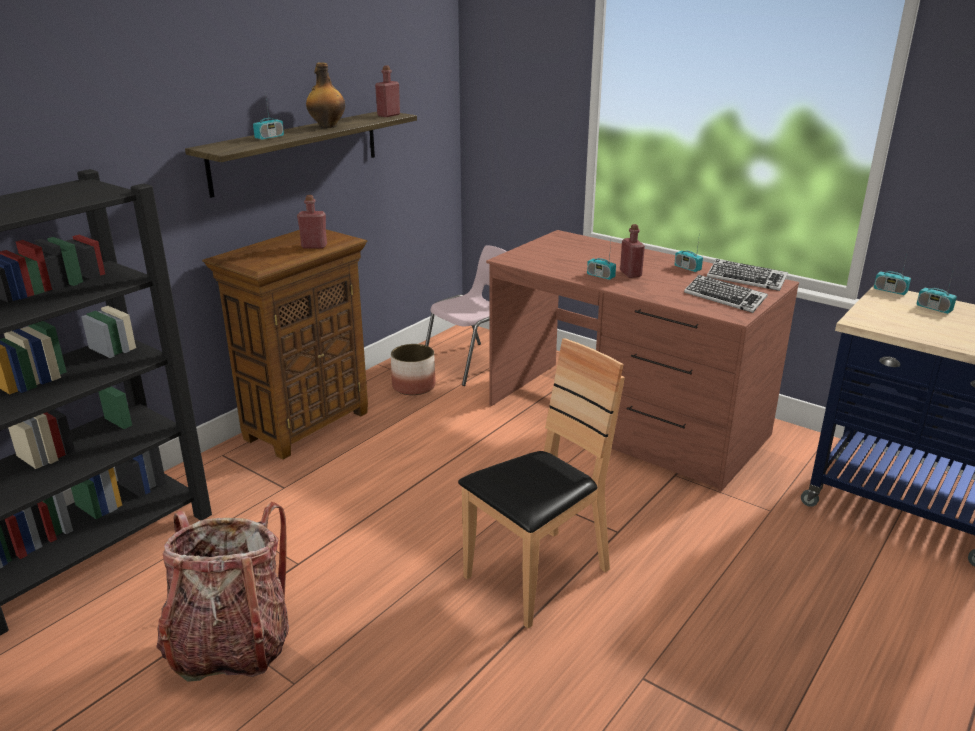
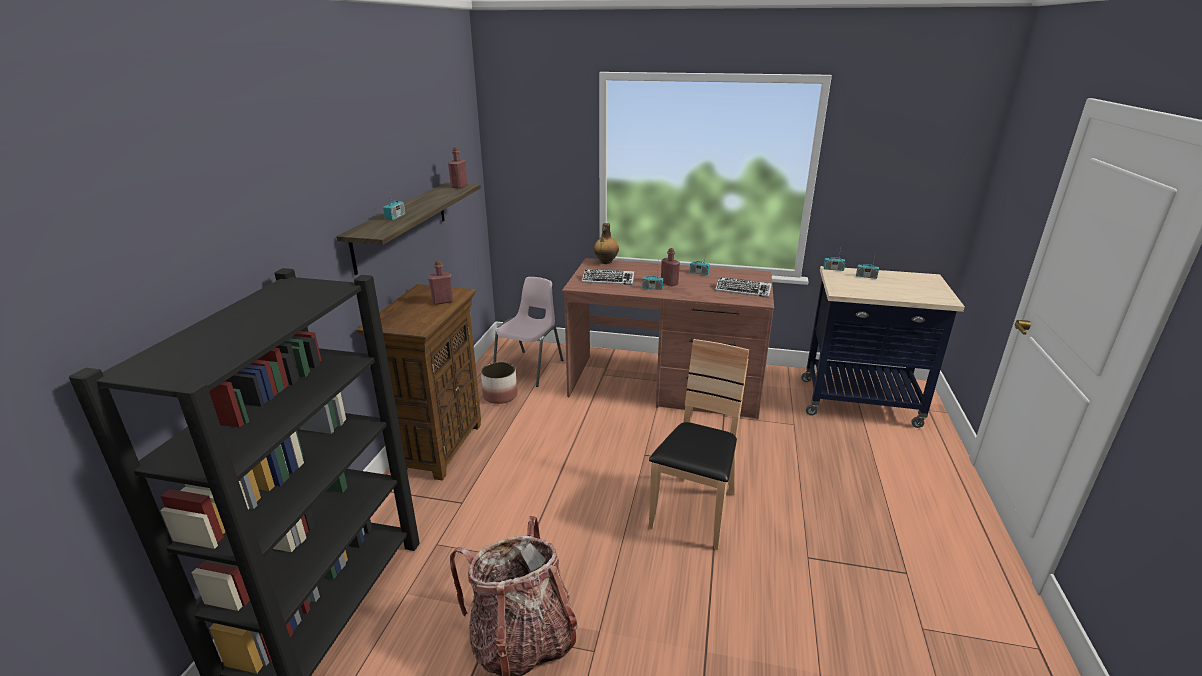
camera: 25 degrees left, 0 degrees up
(327, 126) = (426, 201): bottle -> bottle (606, 262)
(746, 279) = (741, 275): keyboard -> keyboard (608, 280)

